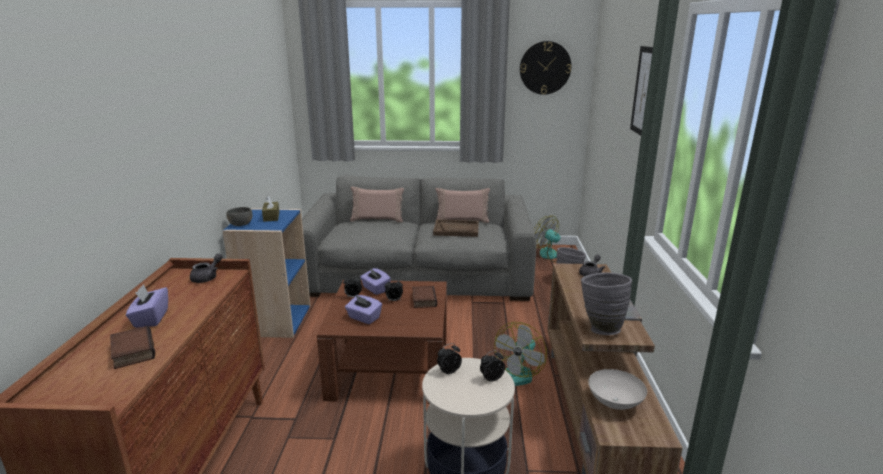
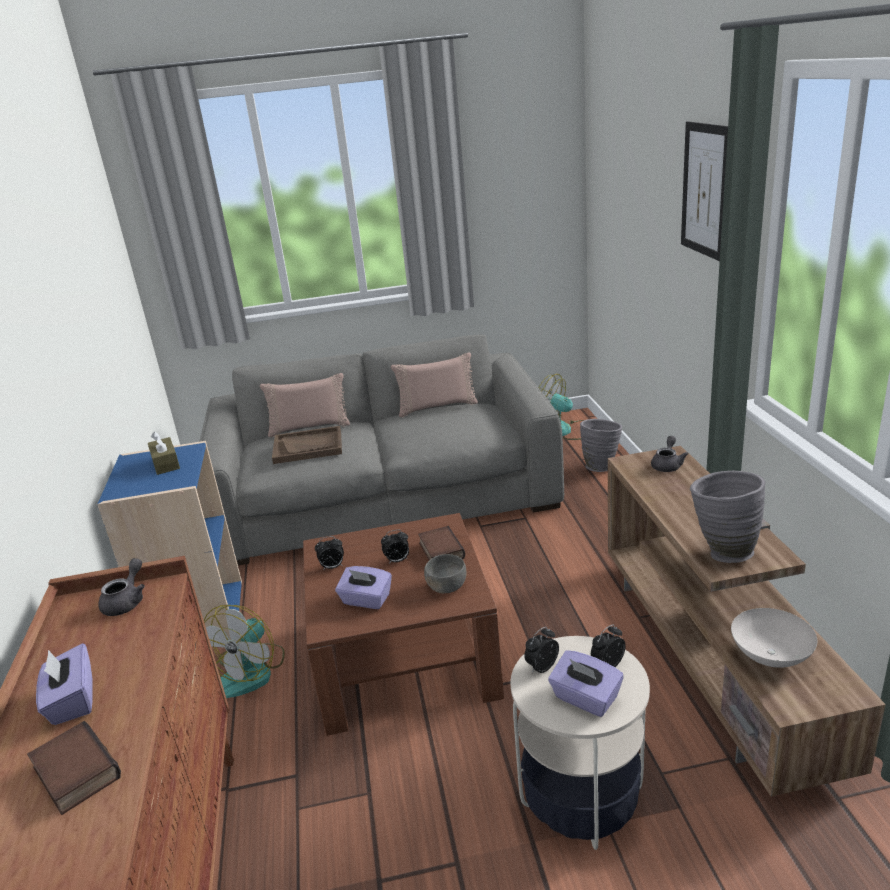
camera: 10 degrees left, 5 degrees up
(240, 224) = (122, 486): grey bowl -> grey bowl (446, 586)
(375, 289) = (360, 547): purple tissue box -> purple tissue box (585, 698)
(456, 229) = (437, 424): brown tray -> brown tray (308, 447)
(518, 373) = (589, 625): fan -> fan (251, 671)
(545, 68) = (516, 158): wall clock -> none

